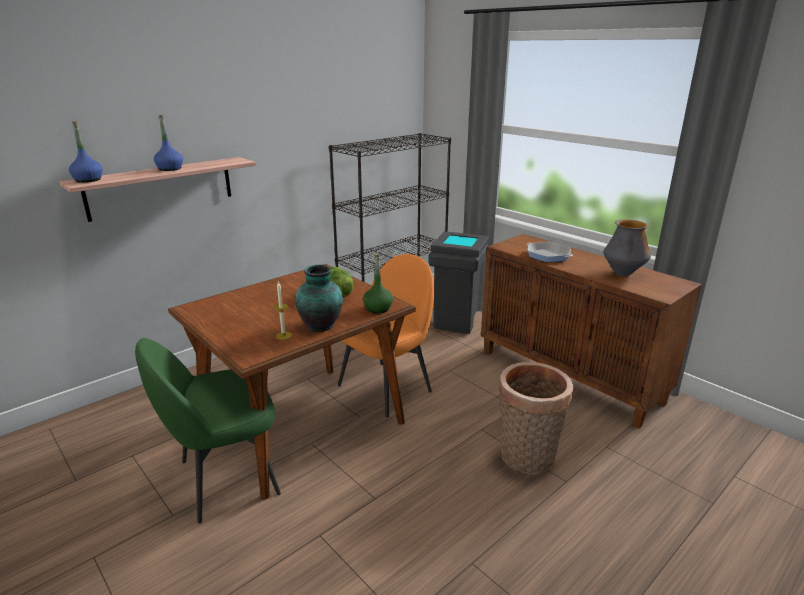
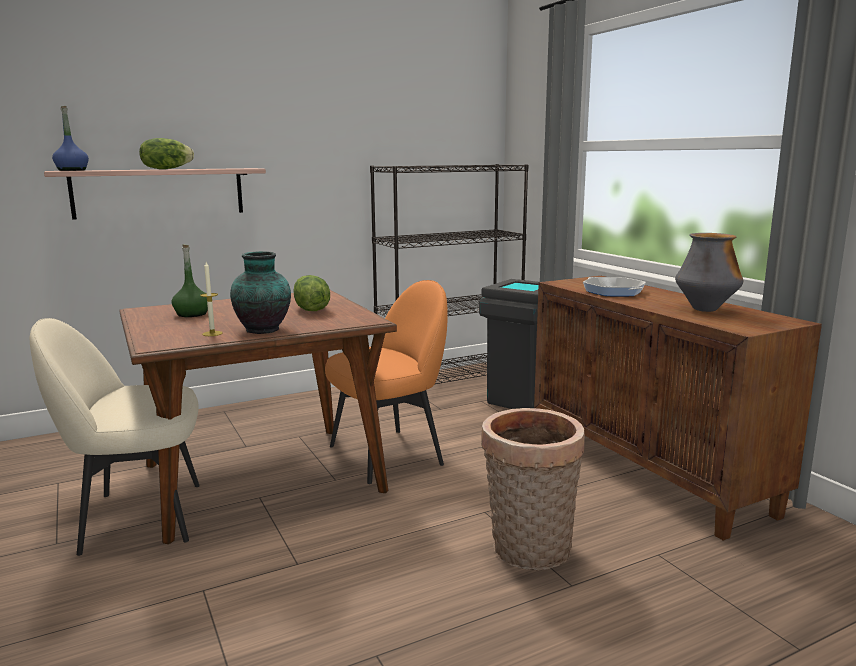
camera: 15 degrees right, 10 degrees down
(170, 169) = (166, 169): blue bottle -> lettuce
(225, 478) = (138, 517): green chair -> beige chair
(378, 308) = (347, 322): green bottle -> green bottle (192, 314)

